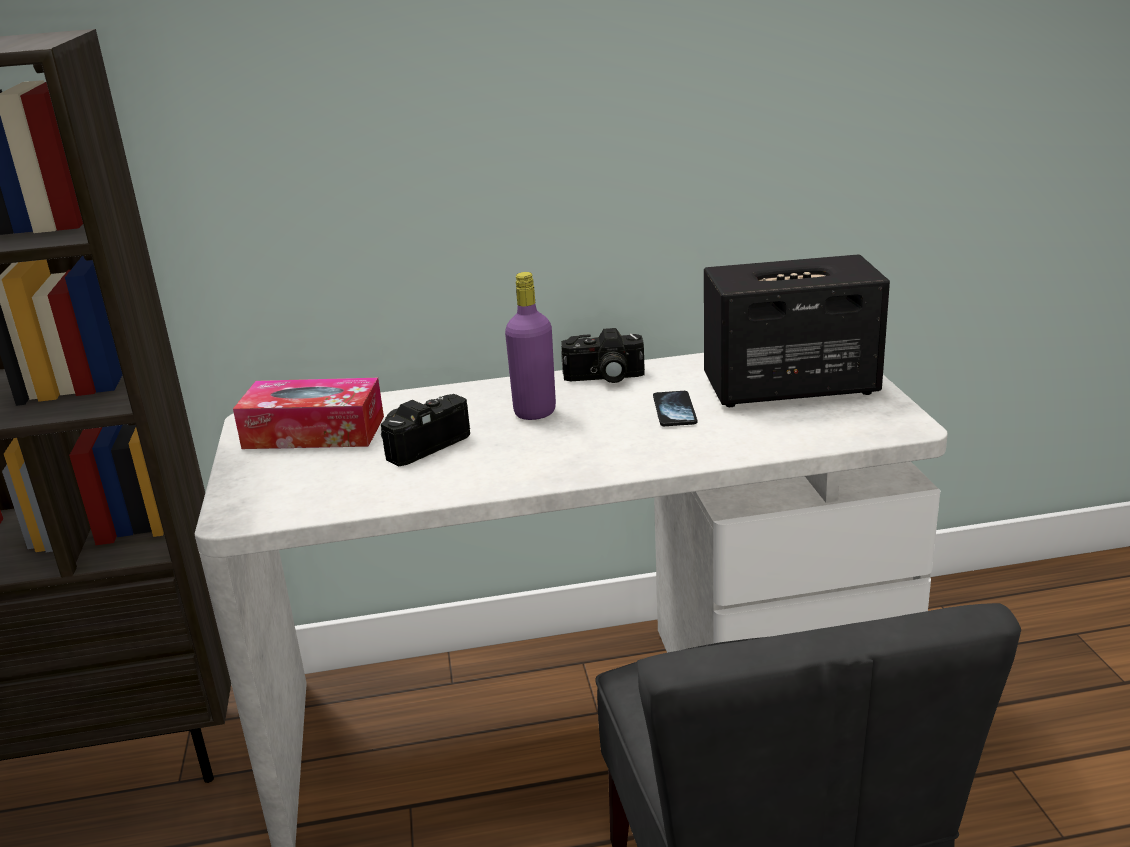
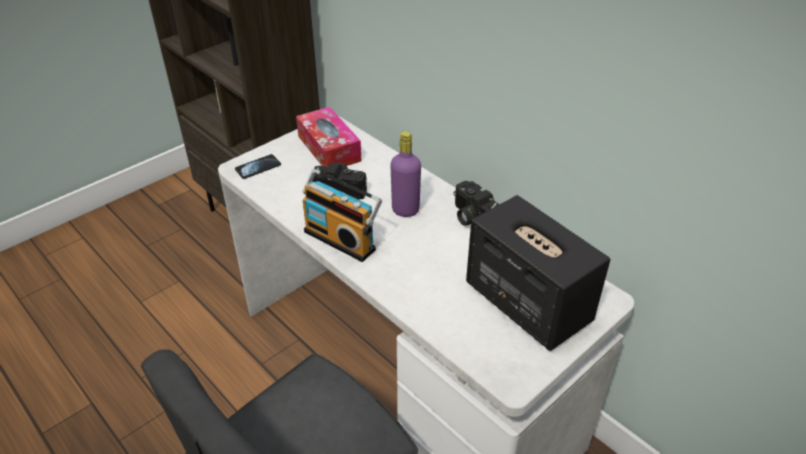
camera: 55 degrees right, 15 degrees up
(536, 468) = (342, 239): none -> radio
(674, 410) = (450, 263): phone -> phone (258, 167)

